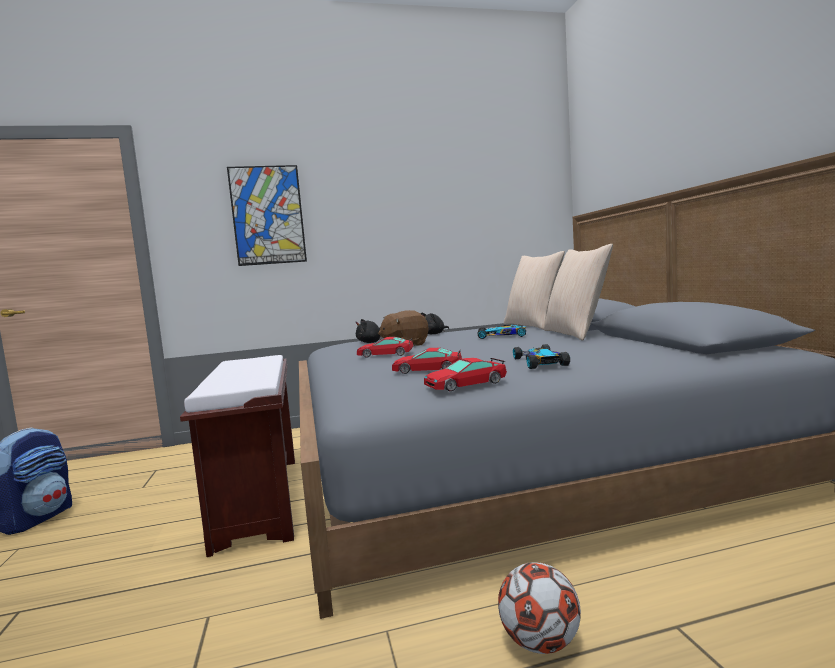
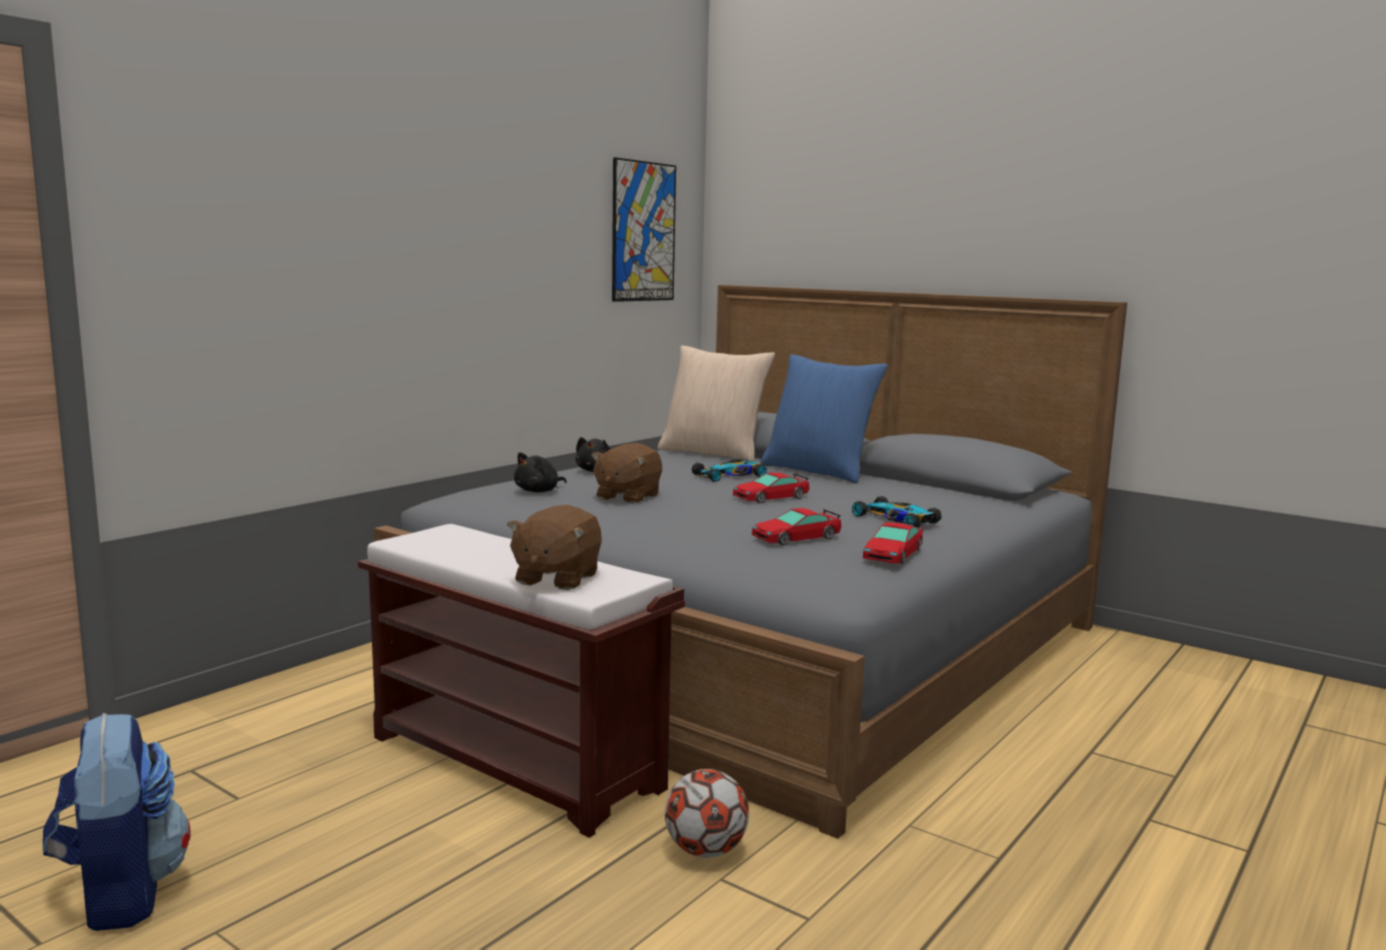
camera: 40 degrees left, 5 degrees up
(226, 381) = (556, 578): none -> brown plush toy
(268, 215) = (308, 248): picture -> picture (643, 232)
(385, 354) = (652, 515): toy car -> toy car (771, 497)
(540, 643) = (1028, 791): football -> football (706, 851)
(576, 333) = (818, 471): beige pillow -> blue pillow

